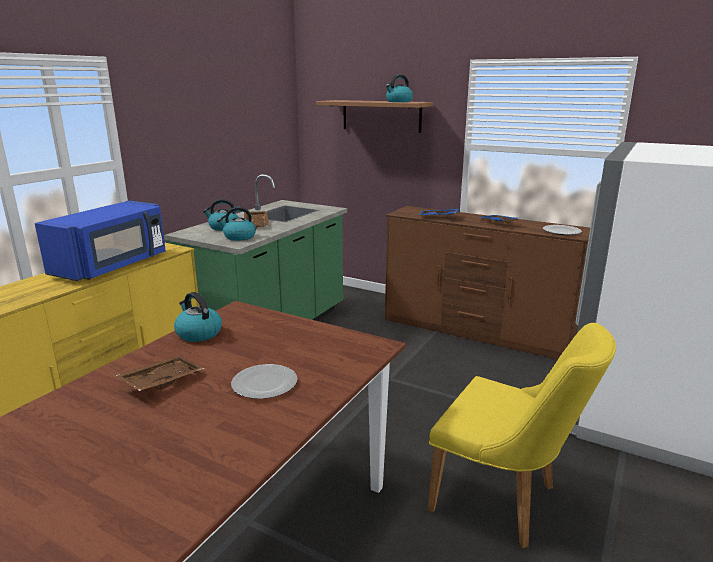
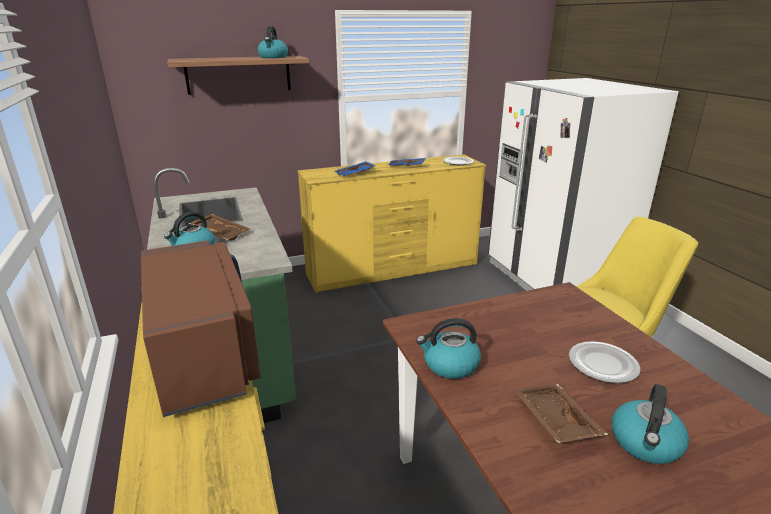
camera: 50 degrees left, 5 degrees up
(113, 266) = (204, 354): blue microwave -> brown microwave
(239, 237) = (249, 253): kettle -> kettle (645, 444)
(476, 332) = (393, 269): brown dresser -> yellow dresser

